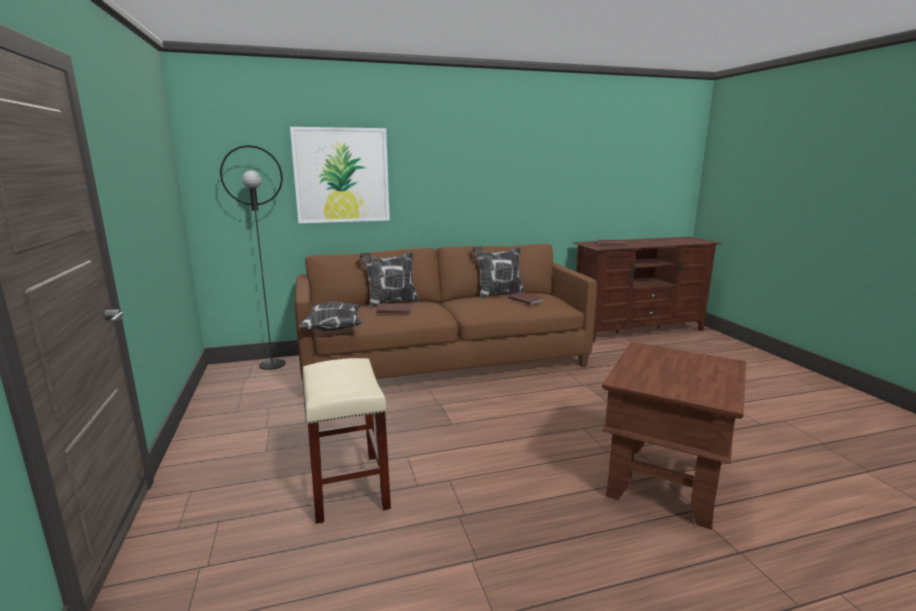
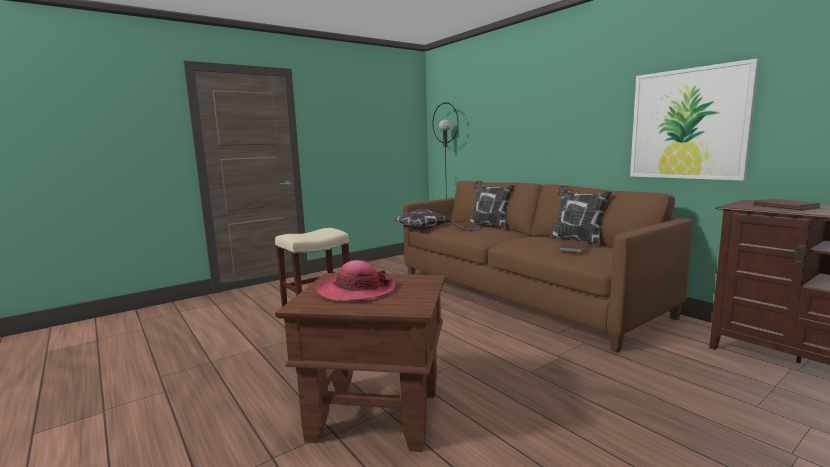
camera: 70 degrees right, 5 degrees down
(342, 175) = (500, 120): picture -> picture (688, 124)
(674, 376) = (356, 290): none -> hat

